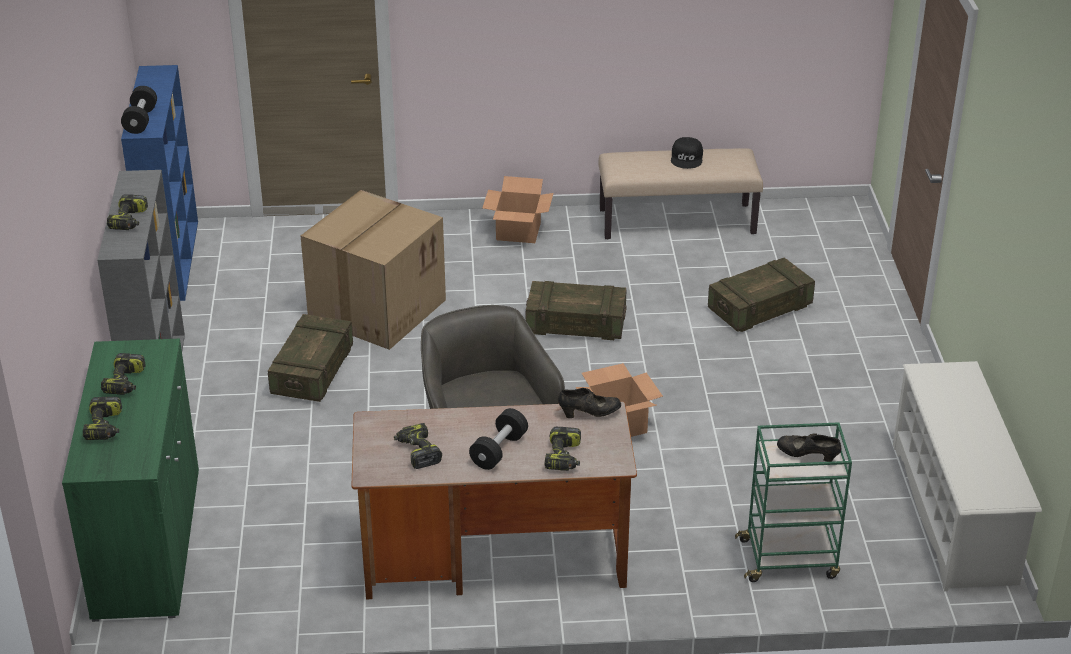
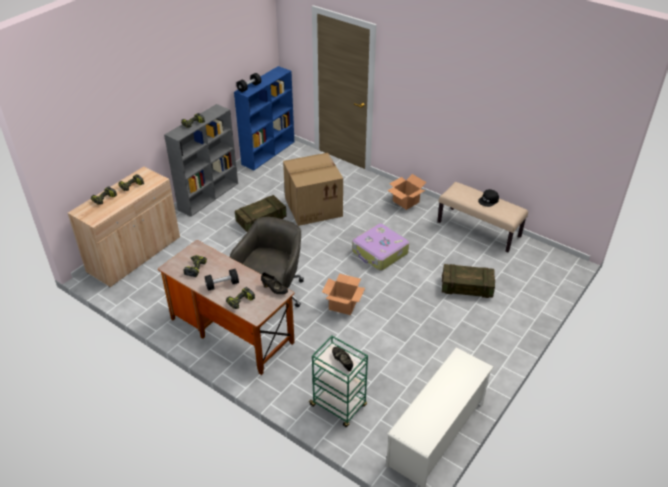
camera: 40 degrees right, 5 degrees up
(148, 544) = (134, 255): green cabinet -> beige cabinet
(576, 324) = (379, 253): crate -> suitcase

